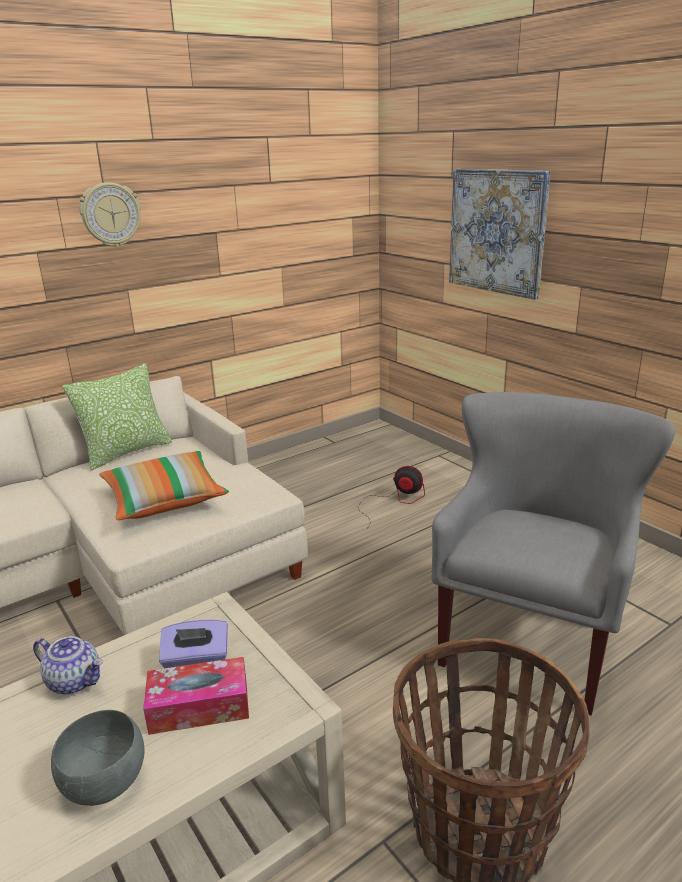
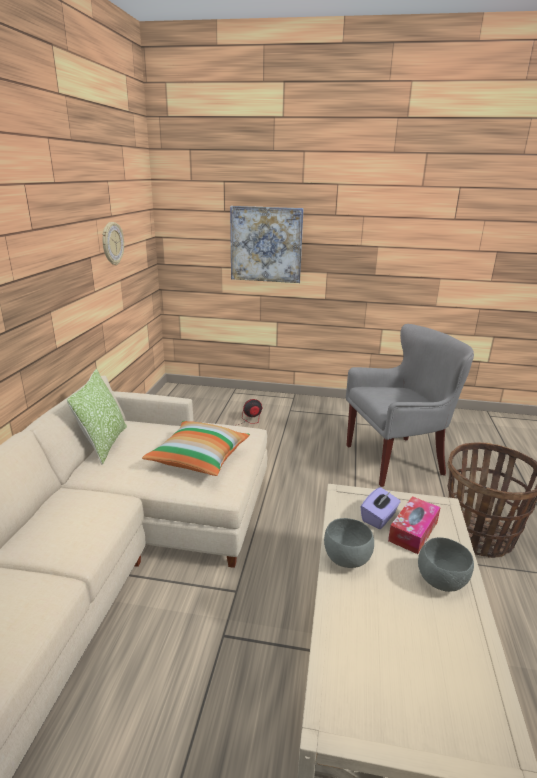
camera: 45 degrees left, 0 degrees up
(75, 681) = (345, 559): teapot -> grey bowl
(110, 215) = (39, 247): wall clock -> wall clock (112, 243)
(531, 642) = (397, 460): grey armchair -> grey armchair turned 90 degrees clockwise

